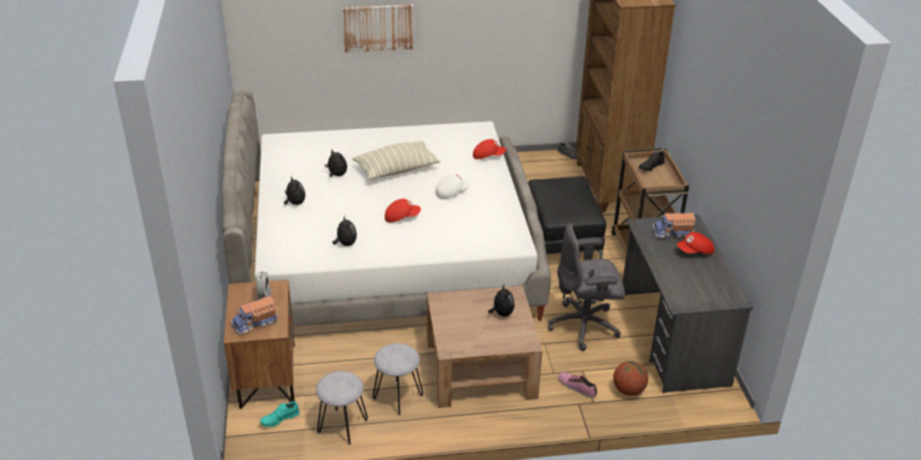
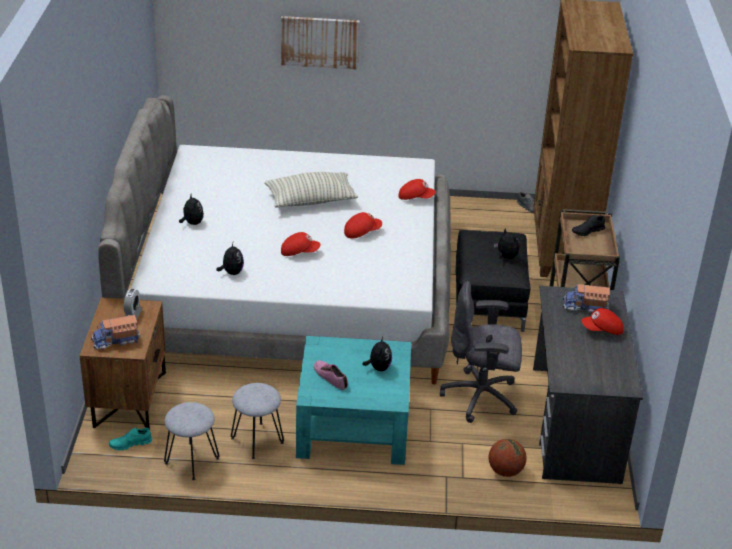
camera: 10 degrees right, 0 degrees up
(336, 175) = (245, 198): plush toy -> plush toy (506, 257)
(451, 192) = (362, 232): white cap -> red cap
(480, 368) = (353, 424): brown coffee table -> turquoise coffee table
(577, 386) = (450, 458): shoe -> shoe (330, 377)

